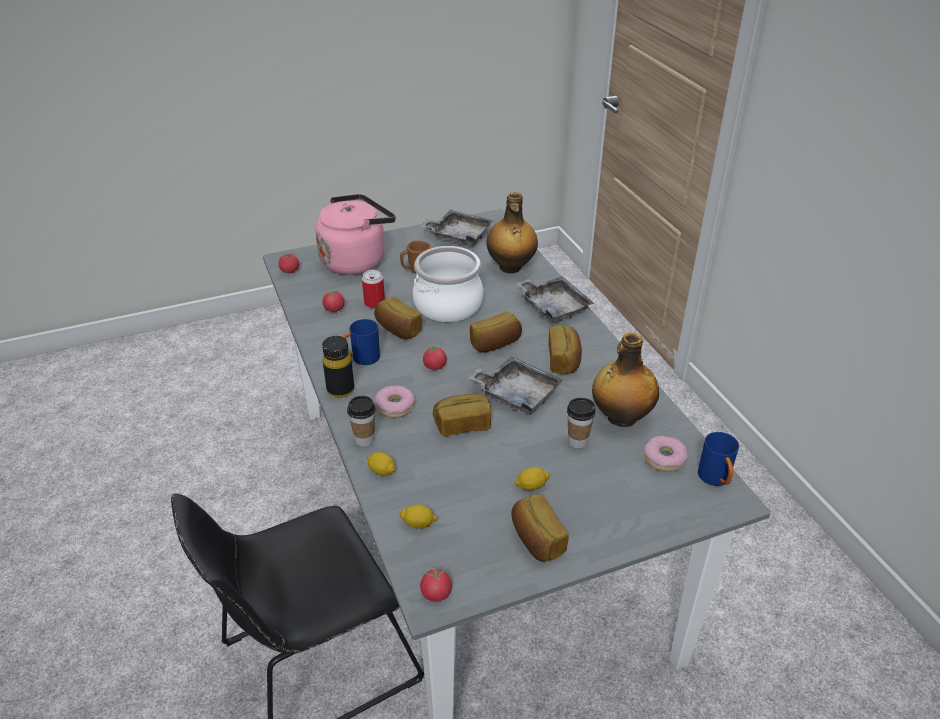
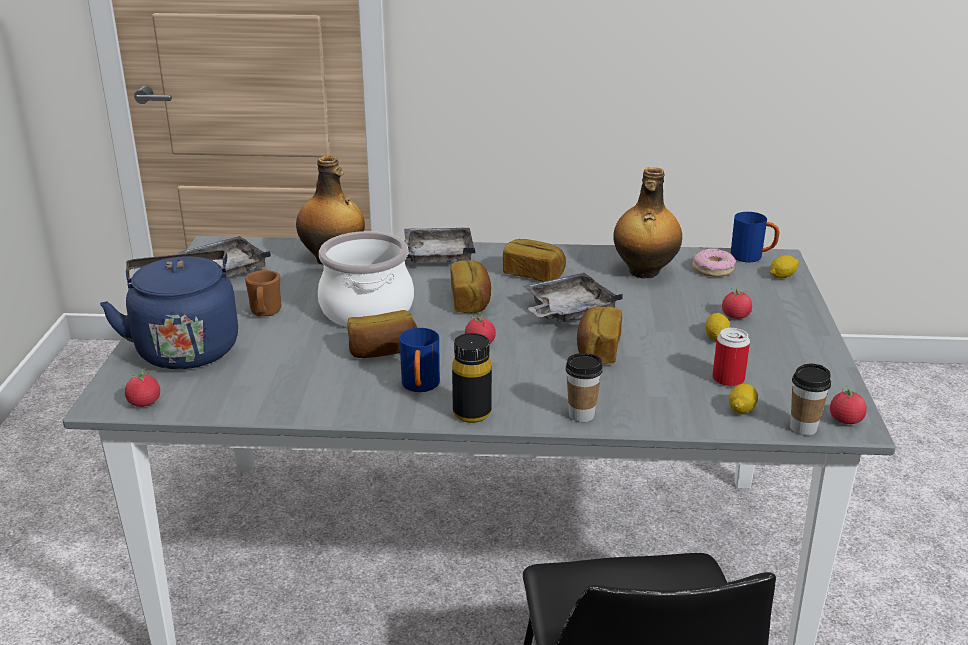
camera: 65 degrees left, 10 degrees down
(334, 309) = (287, 385): tomato -> tomato (735, 316)
(356, 260) = (186, 347): pink kettle -> blue kettle
(374, 303) = (307, 355): can -> can (728, 379)
(381, 471) = (644, 415): lemon -> lemon (782, 276)
(394, 406) = (534, 383): donut -> none
(536, 540) = (791, 352): bread -> none
(577, 441) = (665, 299): cup -> cup (803, 428)

